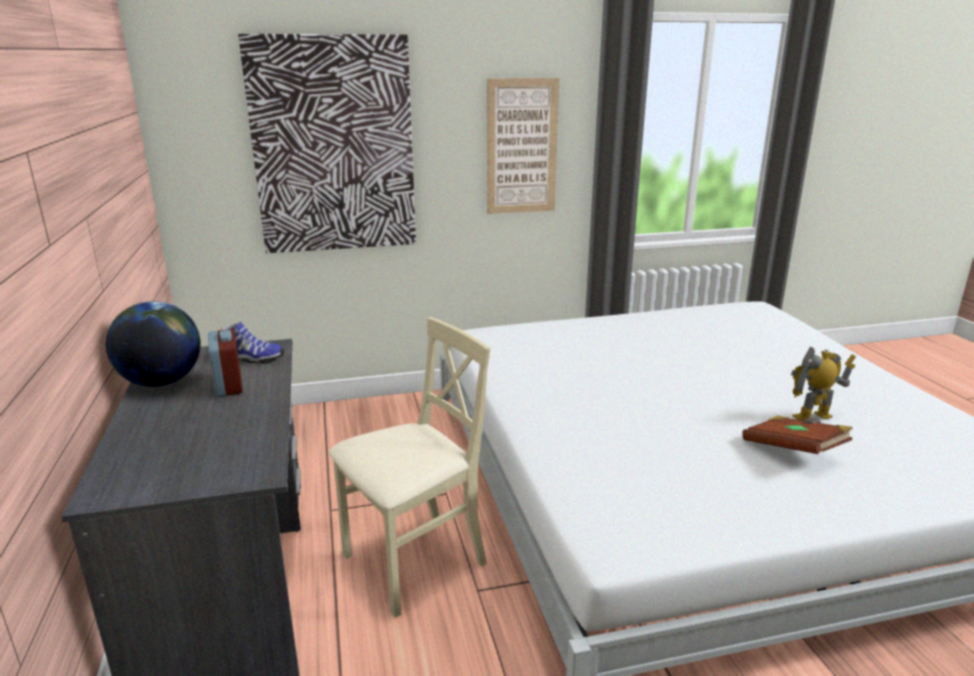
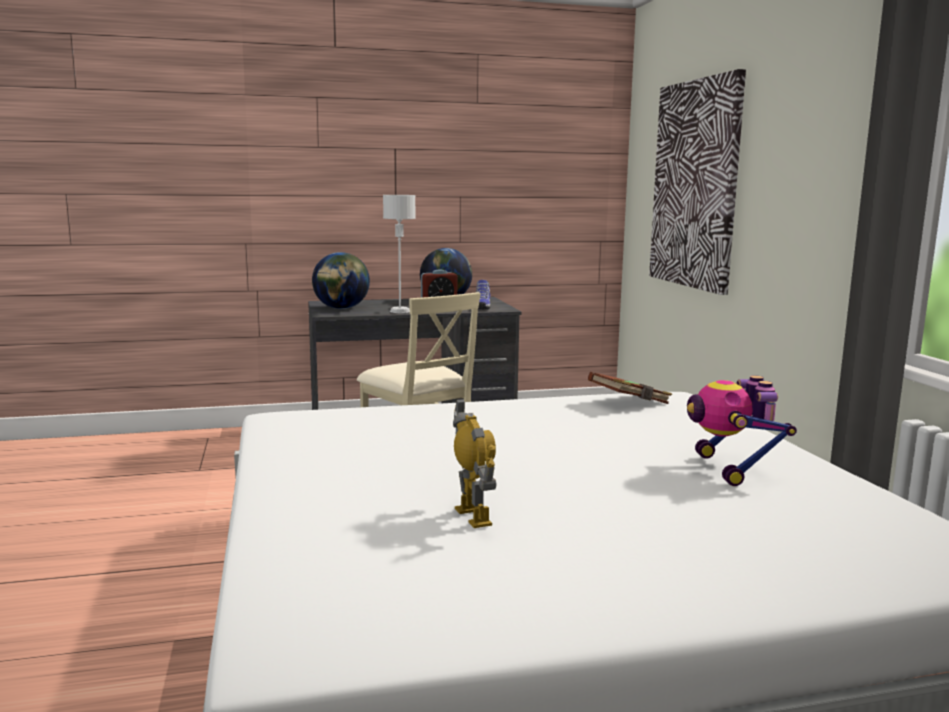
camera: 90 degrees right, 10 degrees down
(203, 465) = (341, 308): none -> globe
(258, 412) = (399, 311): none -> grey table lamp
(521, 147) = (818, 194): picture -> none
(671, 335) = (730, 469): none -> toy robot
(793, 450) = (391, 490): brown book -> brown book (629, 403)

